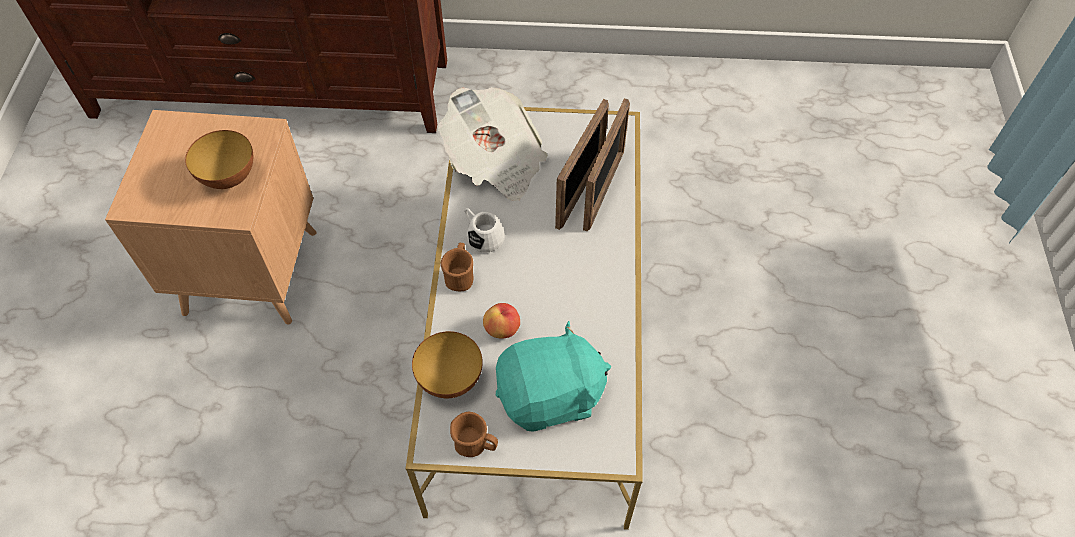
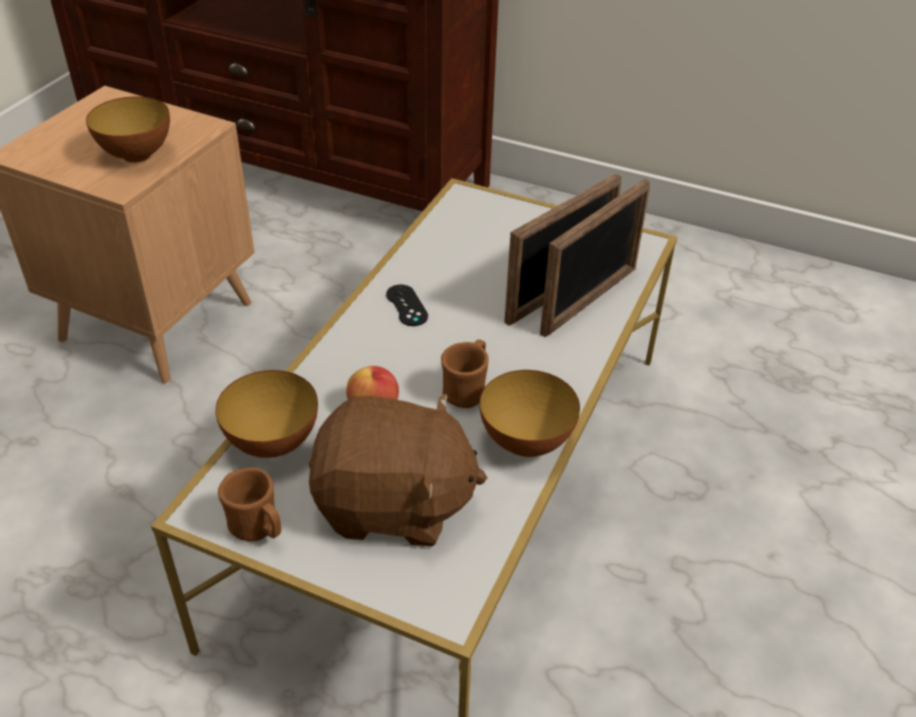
camera: 20 degrees right, 15 degrees down
(460, 276) = (354, 338): brown mug -> brown mug (467, 390)
(482, 235) = (406, 305): white mug -> black game controller
(495, 162) = (465, 240): newspaper -> none
(550, 396) = (393, 505): turquoise plush toy -> brown plush toy
(611, 320) = (526, 442): none -> bowl

